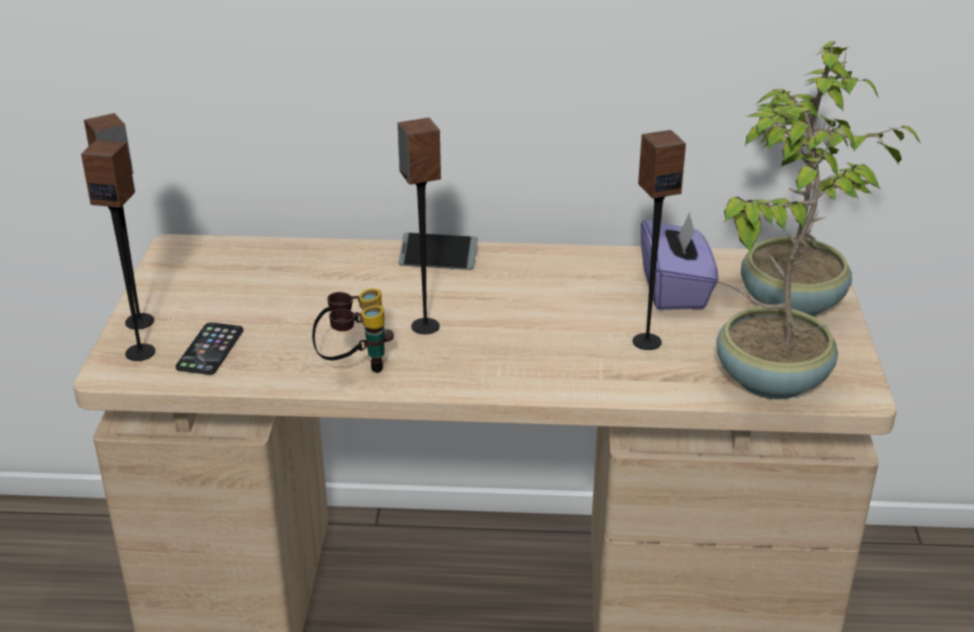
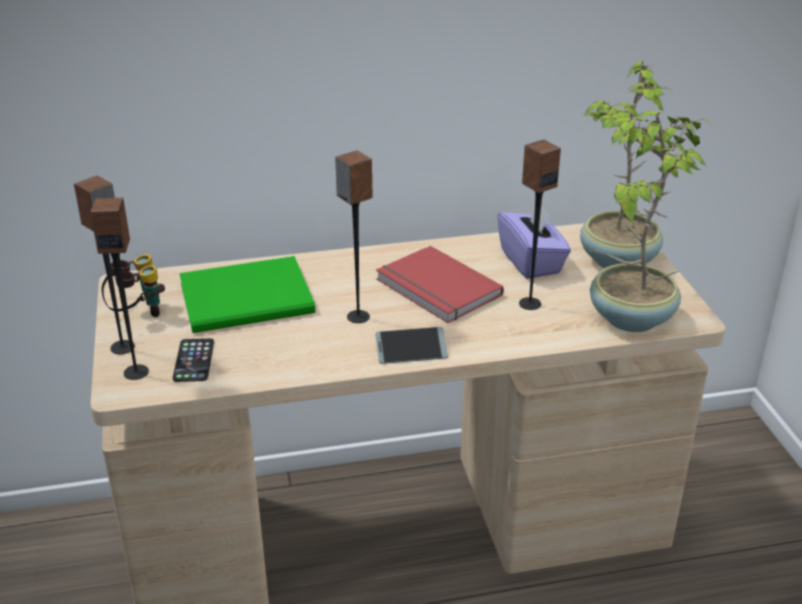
camera: 15 degrees left, 0 degrees up
(310, 287) = (251, 299): none -> green book
(355, 364) = (317, 354): binoculars -> binoculars (137, 313)
(438, 259) = (342, 263): phone -> phone (411, 351)
(537, 306) = (436, 289): none -> red book

